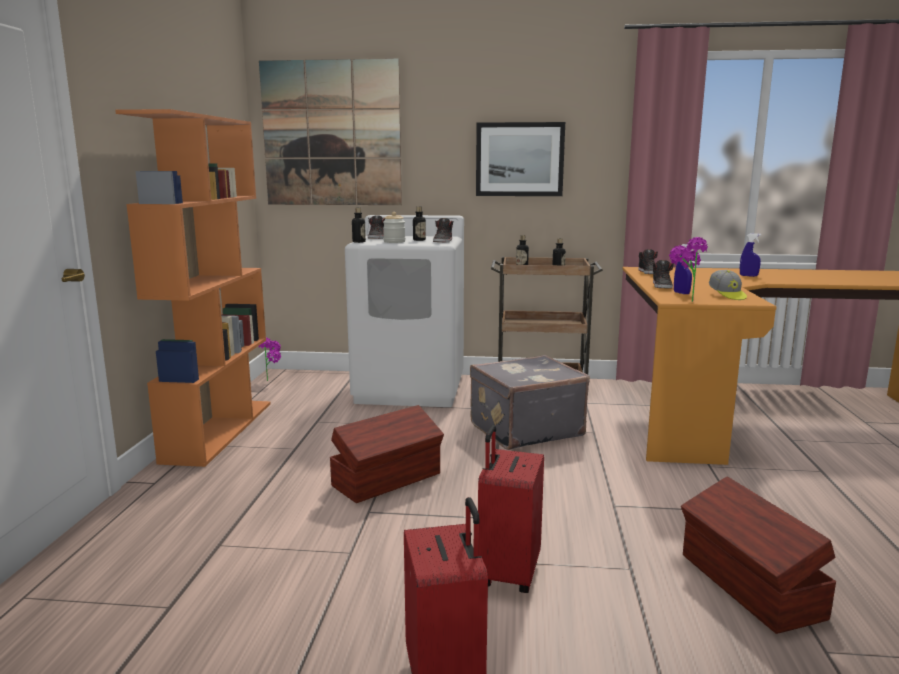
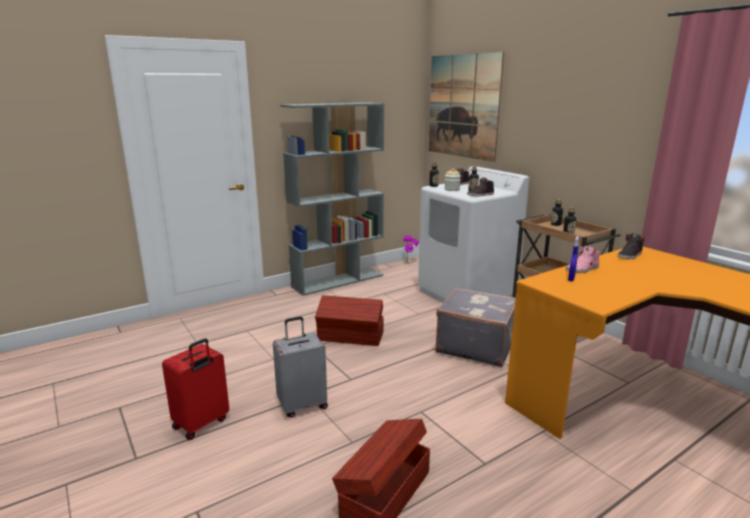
camera: 50 degrees right, 5 degrees up
(219, 430) = (338, 281): orange bookcase -> grey bookcase
(507, 573) = (302, 405): red suitcase -> grey suitcase
(519, 159) = (575, 135): picture -> none
(662, 286) = (582, 269): black shoe -> pink shoe
(684, 300) = (544, 284): potted plant -> none
(727, 295) = (601, 293): cap -> none
(748, 276) = (722, 285): blue spray bottle -> none

